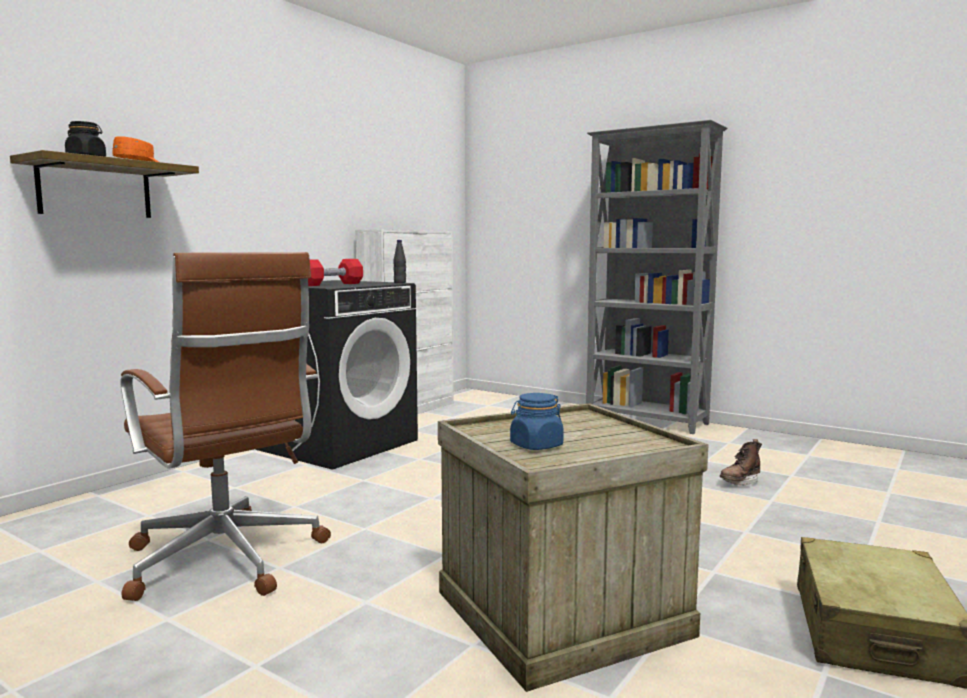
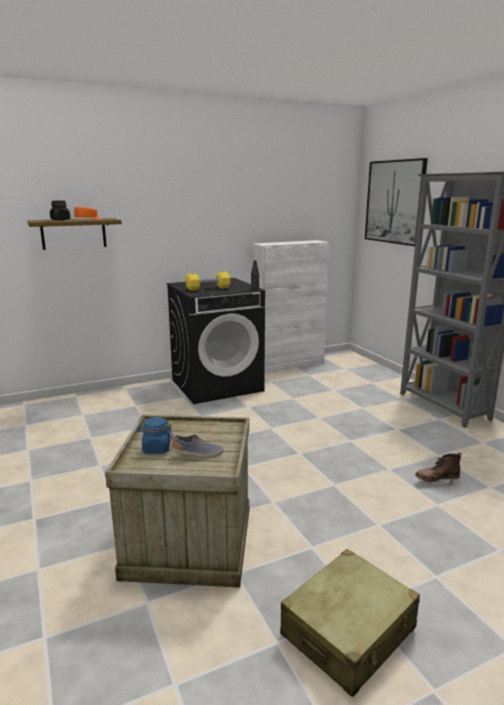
camera: 30 degrees right, 10 degrees up
(226, 561) = (83, 454): brown office chair -> none
(331, 284) = (208, 288): red dumbbell -> yellow dumbbell
(526, 180) = (394, 202): none -> picture
(604, 441) = (197, 455): none -> shoe

